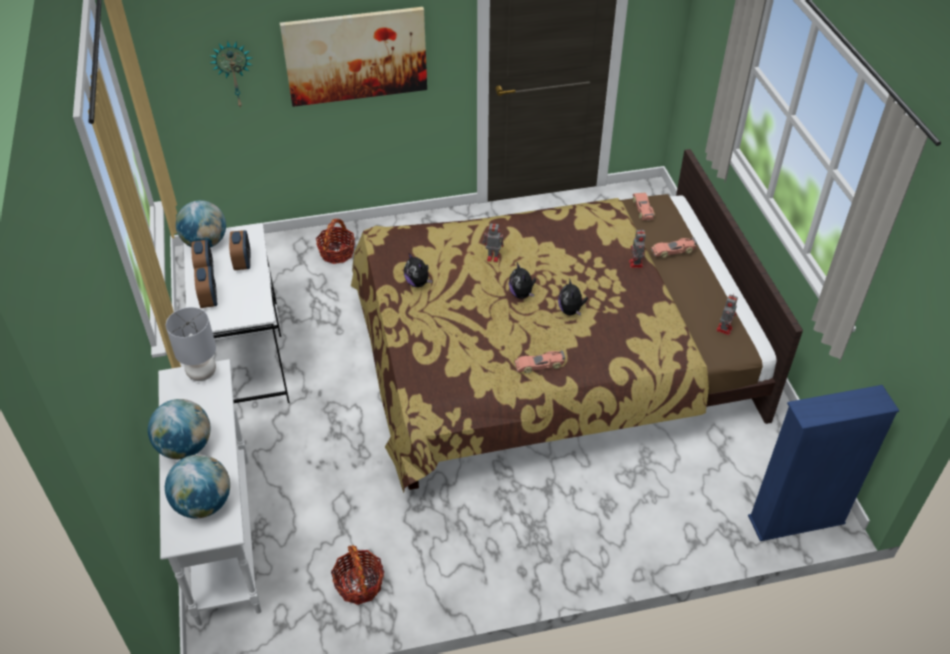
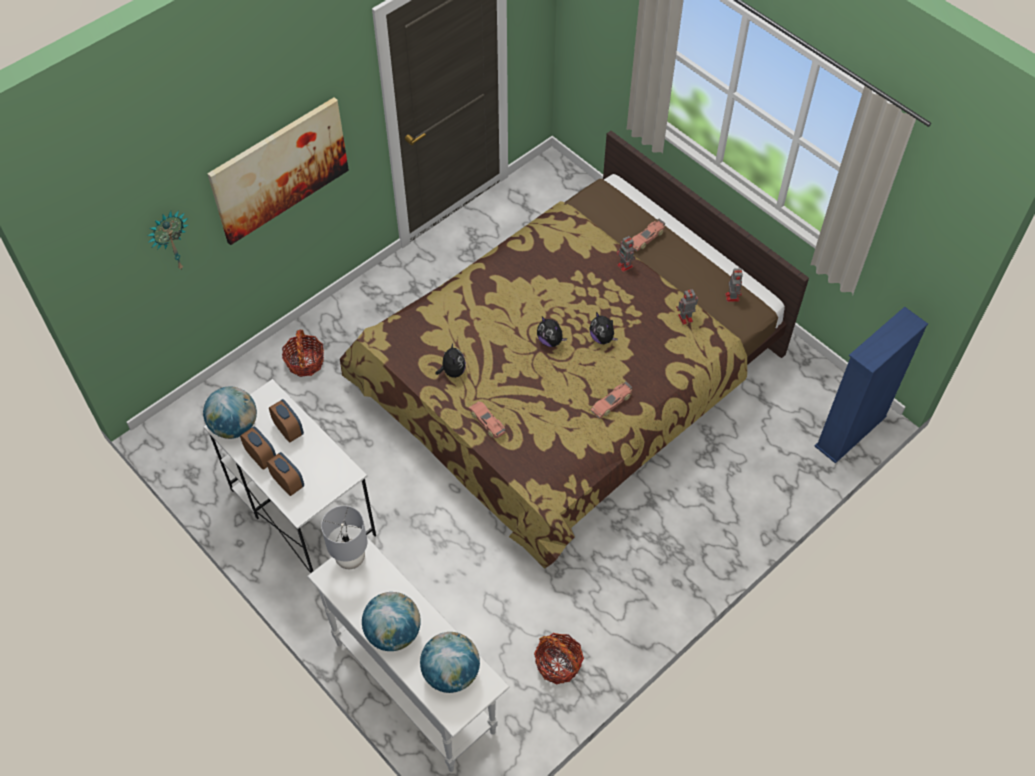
camera: 30 degrees left, 10 degrees up
(418, 283) = (452, 371): plush toy -> plush toy turned 120 degrees counterclockwise
(492, 257) = (499, 315): toy robot -> toy robot (684, 318)
(643, 209) = (593, 205): toy car -> toy car (487, 422)

